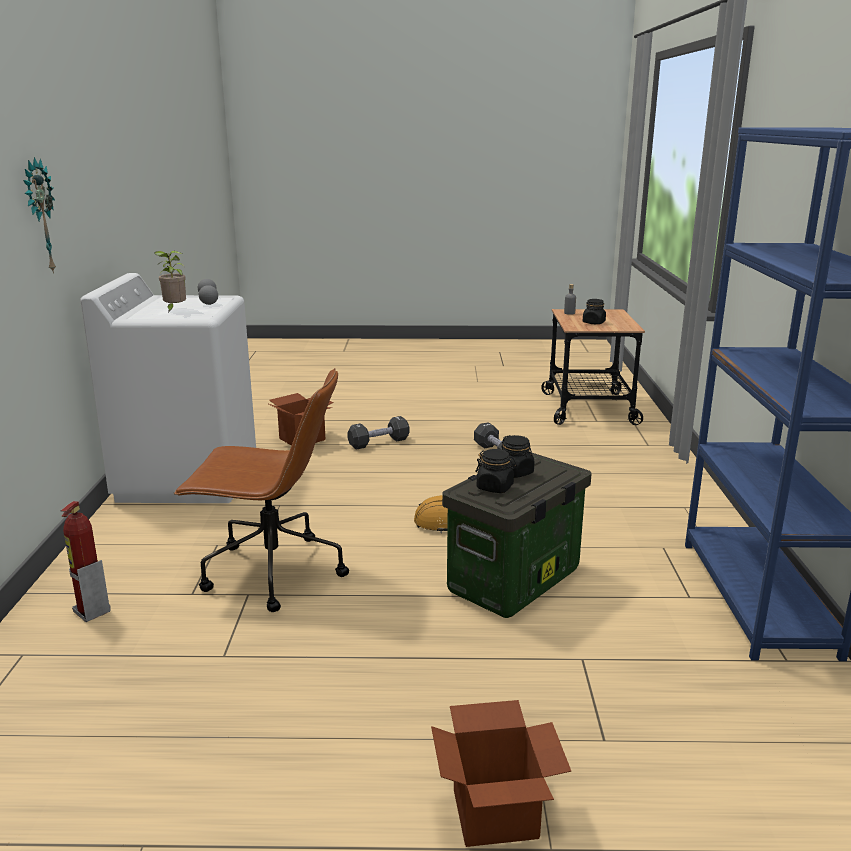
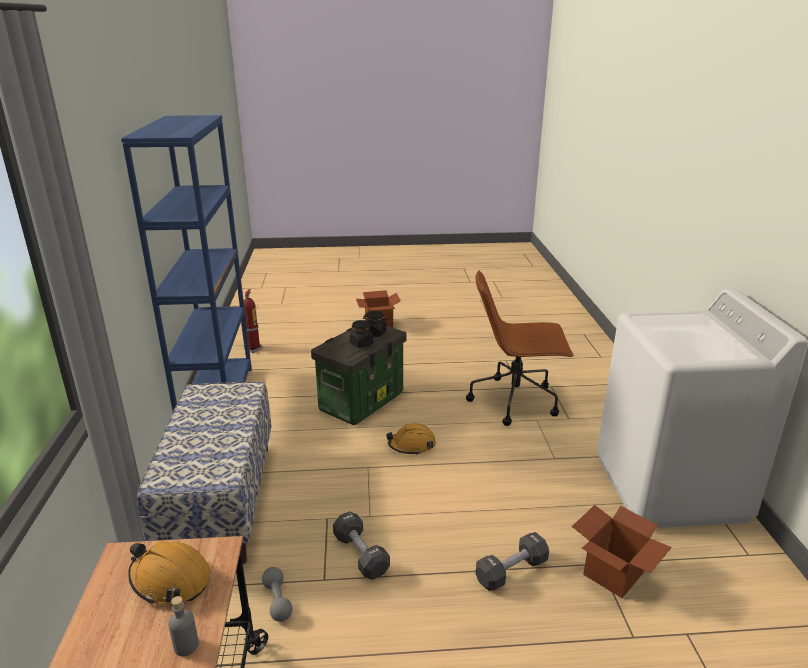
camera: 175 degrees right, 5 degrees up
(39, 216) = (741, 208): wall clock -> none
(91, 612) = (594, 375): fire extinguisher -> fire extinguisher (254, 349)
(174, 310) = (686, 328): potted plant -> none
(208, 300) = (685, 348): grey dumbbell -> grey dumbbell (277, 601)
(593, 323) = (170, 580): black jar -> orange hard hat
(645, 487) = (220, 501): none -> bench

